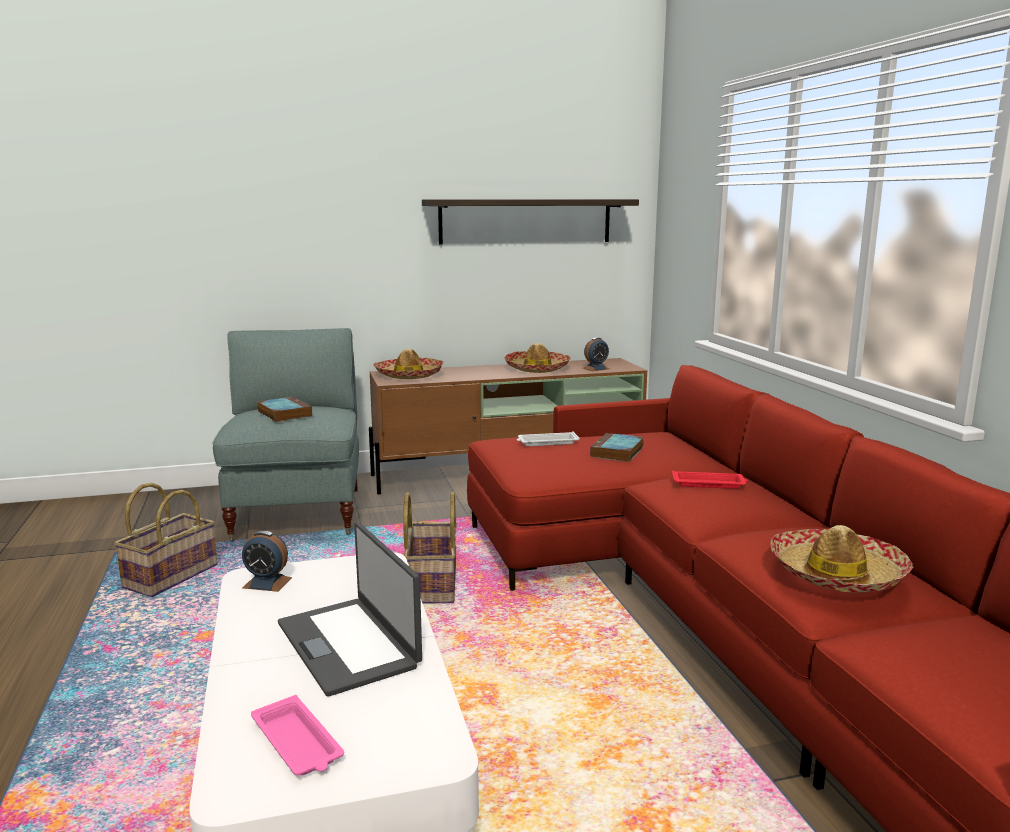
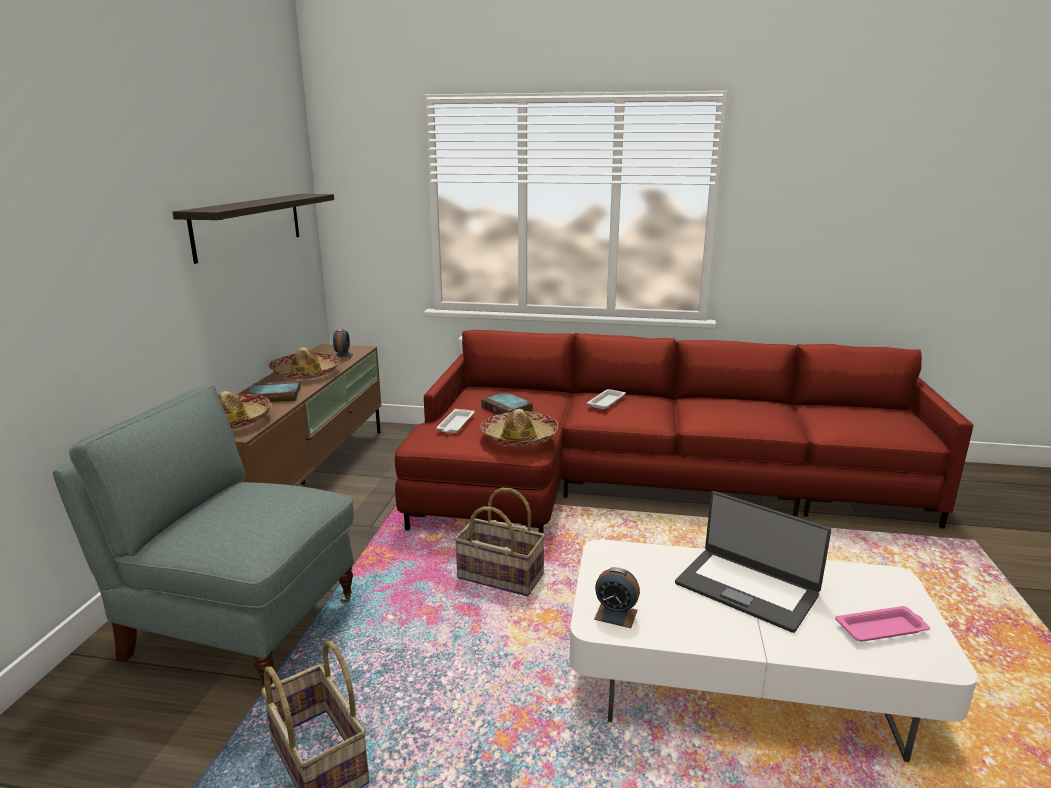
camera: 65 degrees left, 5 degrees up
(267, 583) = (616, 614): alarm clock -> alarm clock turned 75 degrees clockwise
(283, 413) = (258, 509): book -> book (274, 396)
(349, 644) = (747, 588): laptop -> laptop turned 45 degrees clockwise
(709, 484) = (607, 401): red tray -> white tray
(837, 574) = (763, 412): hat -> hat (519, 437)

